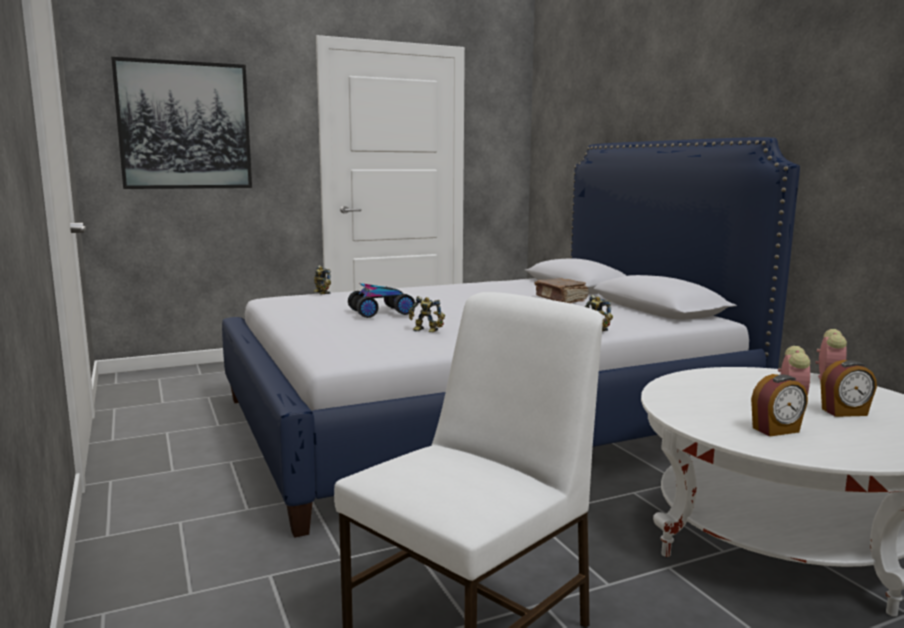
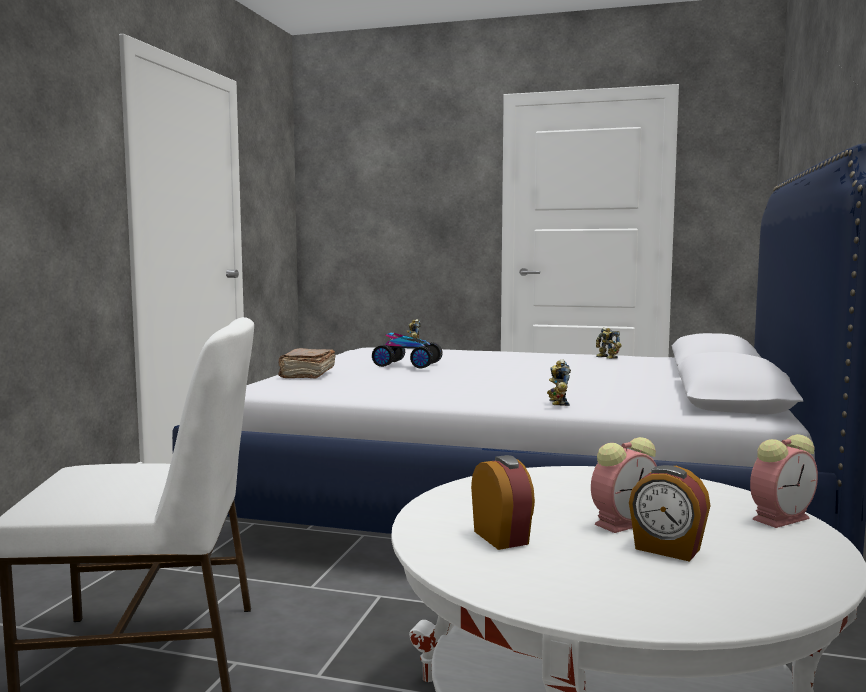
camera: 40 degrees right, 5 degrees down
(185, 126) = (379, 191): picture -> none
(425, 331) = (390, 381): toy robot -> toy robot (606, 357)
(561, 299) = (634, 376): brown book -> brown book (307, 374)
(776, 430) = (502, 537): alarm clock -> alarm clock turned 135 degrees counterclockwise

